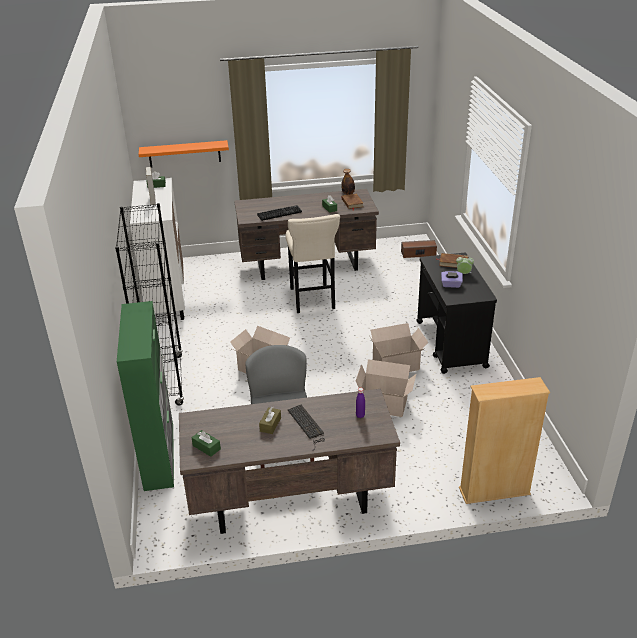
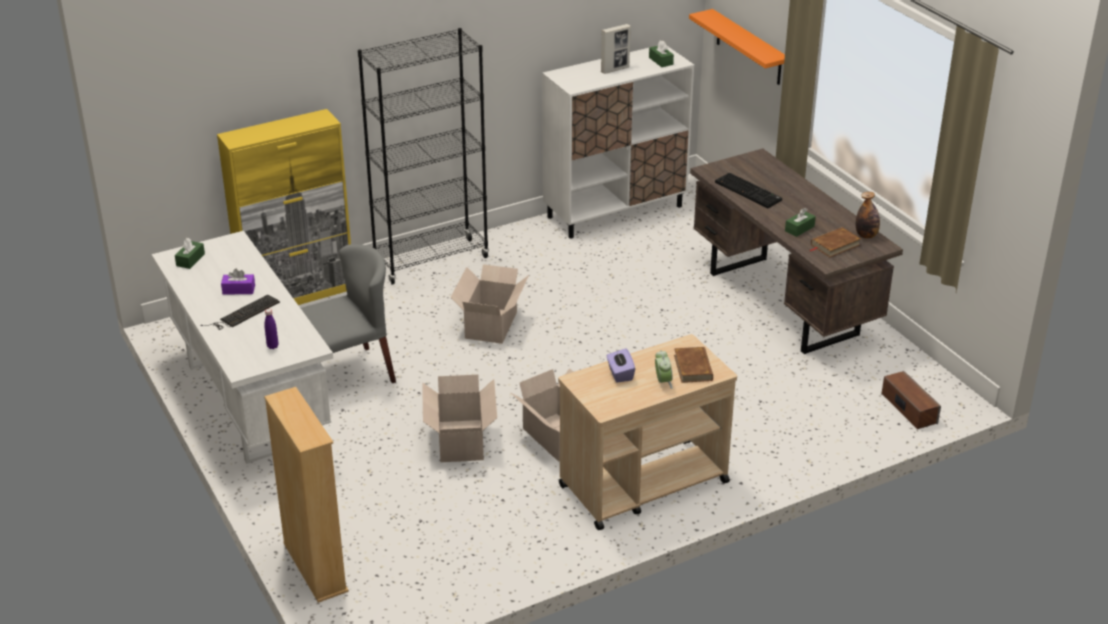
camera: 70 degrees right, 0 degrees up
(159, 455) = (298, 295): green cabinet -> yellow cabinet
(270, 424) = (238, 290): brown tissue box -> purple tissue box
(289, 501) = (250, 402): brown desk -> white desk
(312, 300) = (684, 329): beige stool -> none
(451, 344) = (642, 484): black cart -> beige cart

